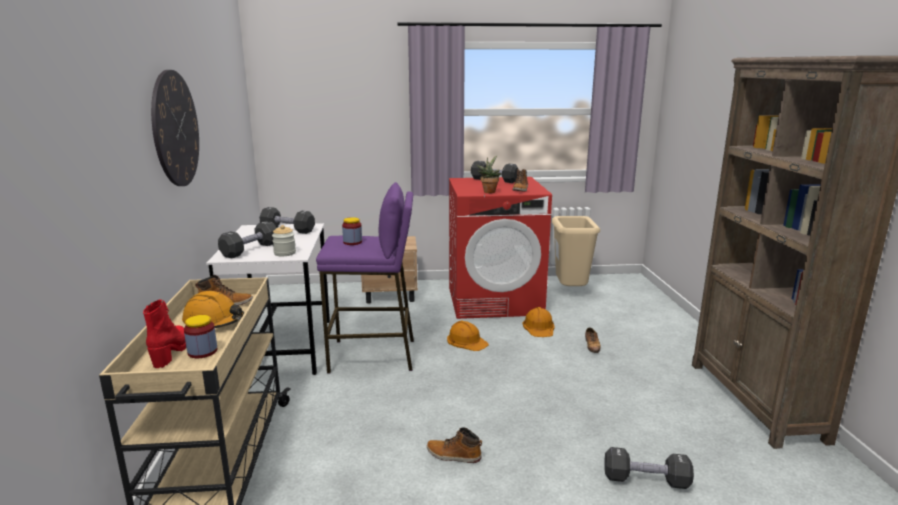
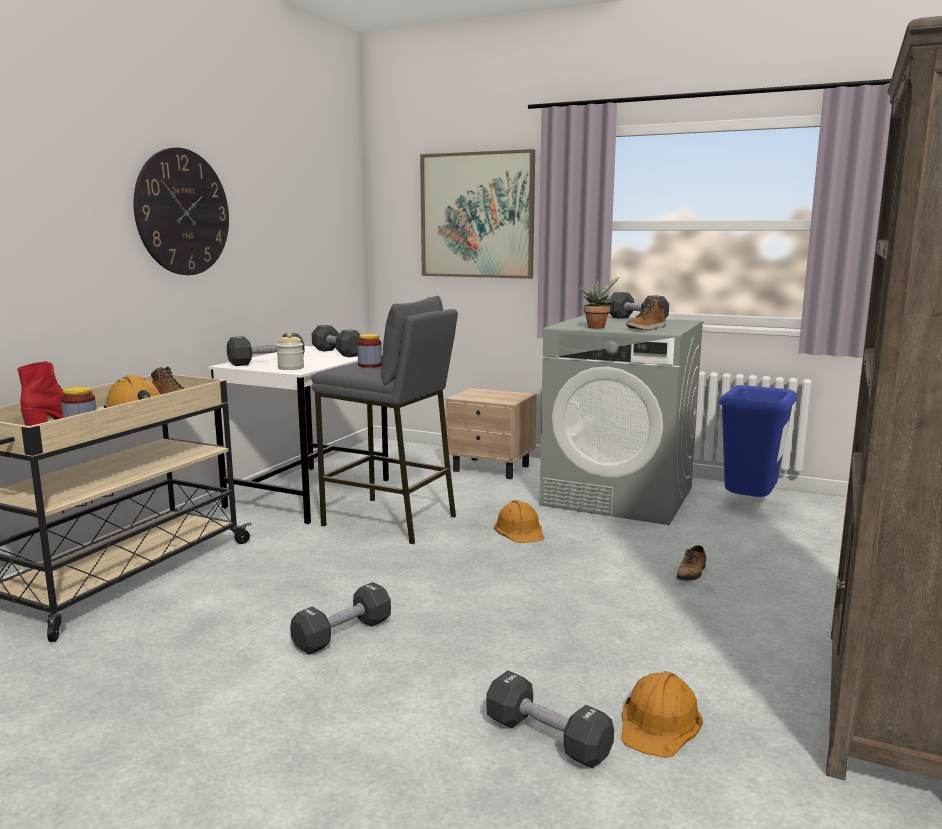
camera: 30 degrees right, 5 degrees down
(353, 105) = (477, 215): none -> picture
(373, 356) = (390, 521): purple stool -> grey stool
(453, 455) = (343, 634): boot -> black dumbbell
(495, 300) = (619, 496): red washing machine -> grey washing machine
(539, 327) = (641, 536): orange hard hat -> orange hard hat (659, 723)
(570, 292) = (748, 507): beige trash can -> blue trash can

